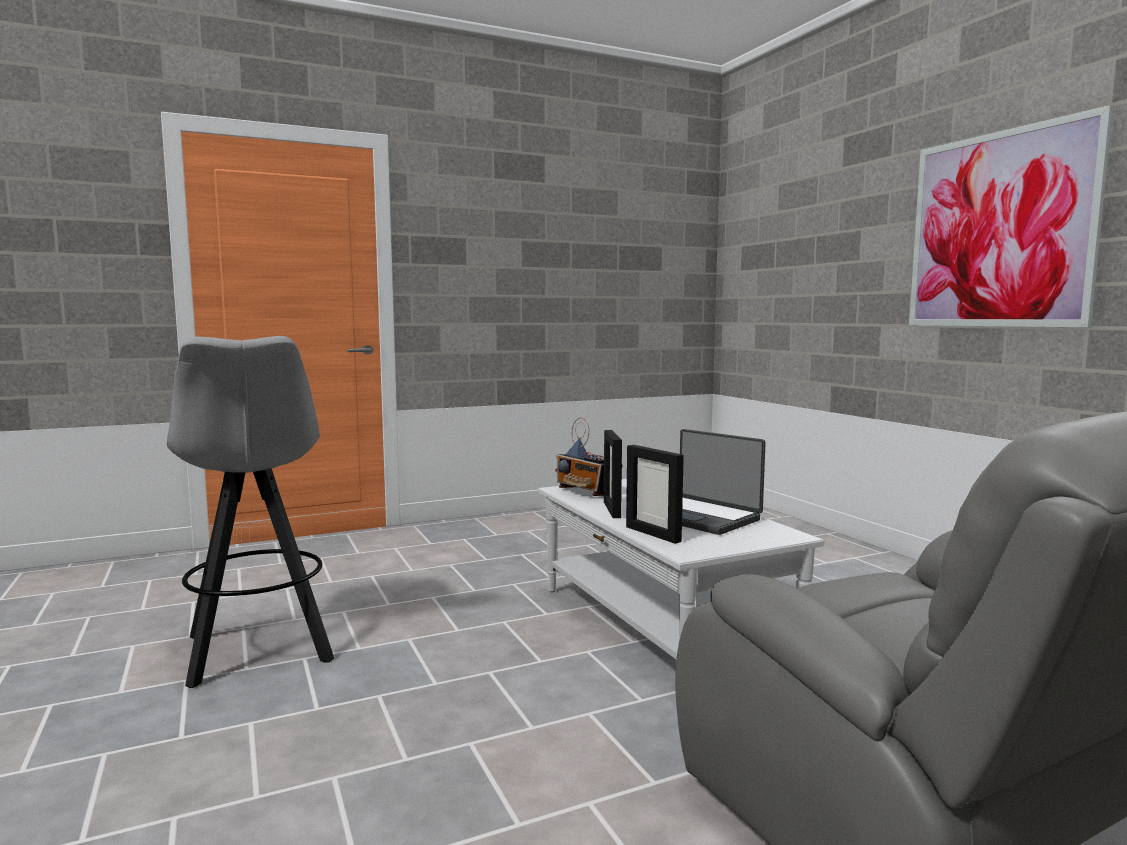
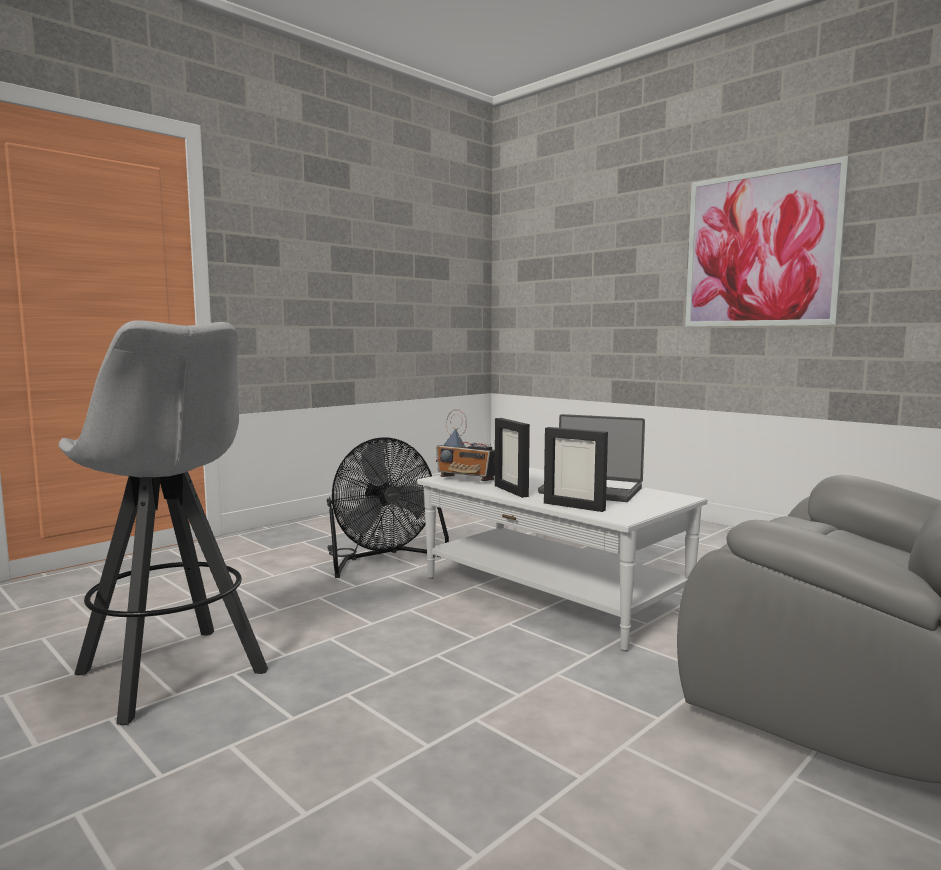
camera: 20 degrees left, 0 degrees up
(515, 567) = (377, 561): none -> black fan

